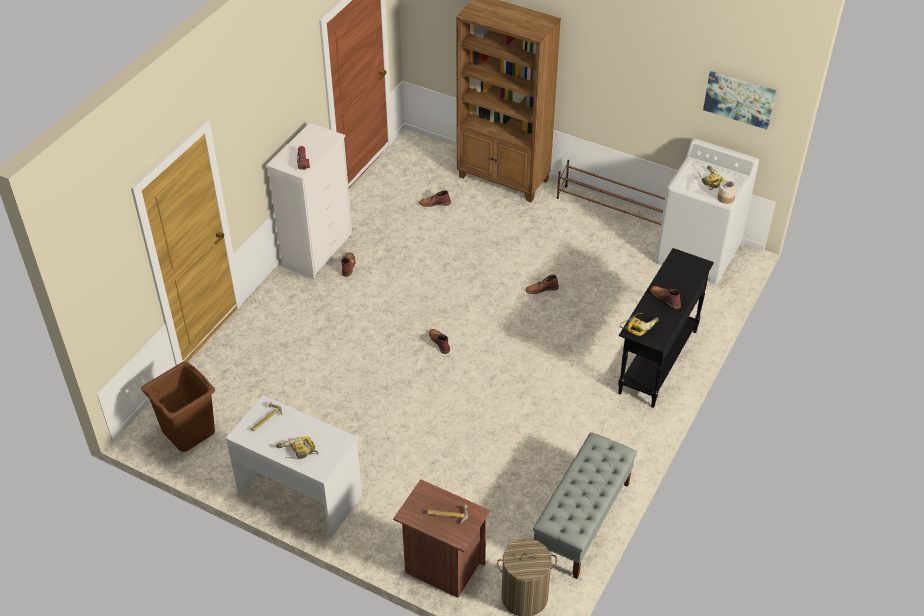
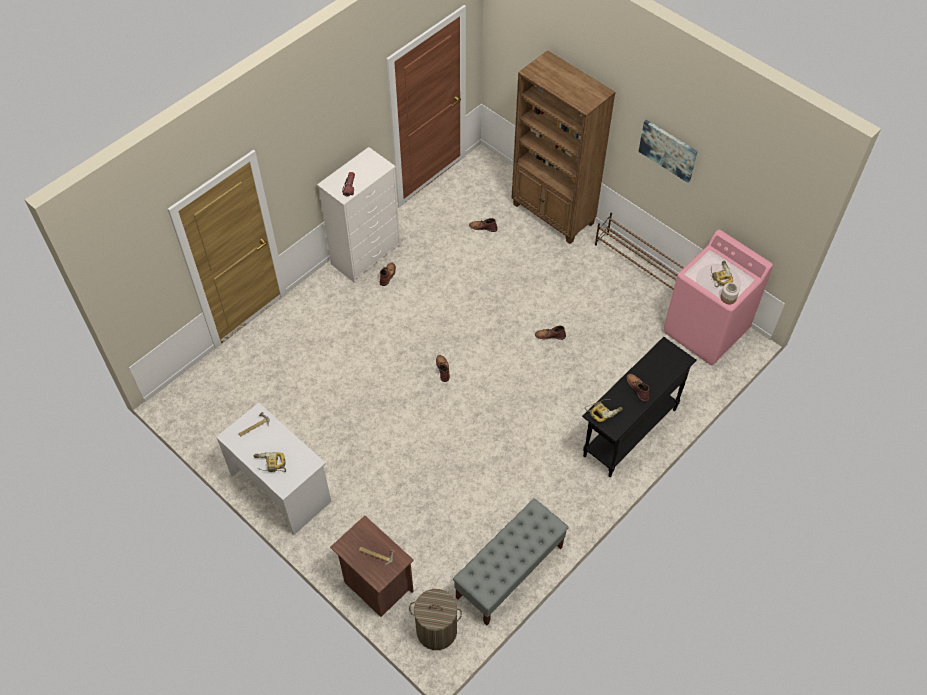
camera: 15 degrees right, 10 degrees up
(188, 431) = (207, 407): brown laundry basket -> none
(698, 254) = (706, 331): white washing machine -> pink washing machine
(739, 99) = (763, 208): picture -> picture (668, 150)

